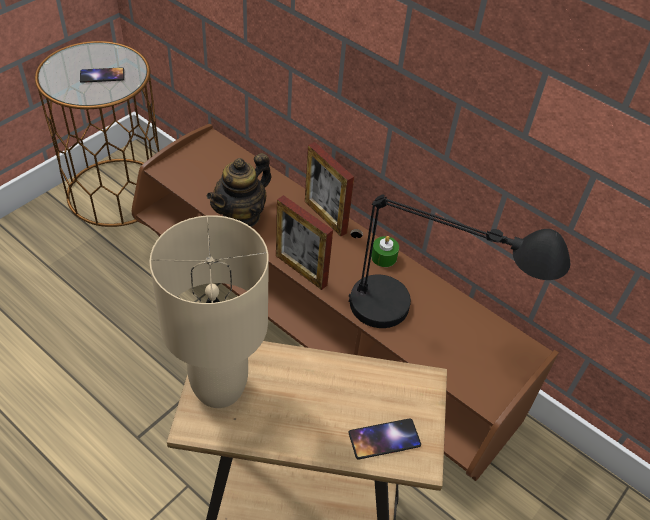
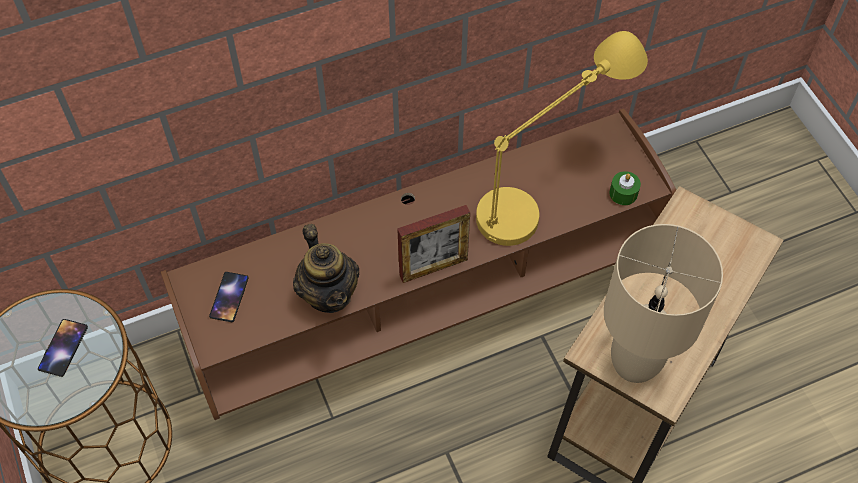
camera: 60 degrees left, 10 degrees up
(325, 217) = (371, 216): picture frame -> none
(384, 257) = (451, 189): green candle -> green candle (623, 193)
(384, 439) = (730, 260): phone -> phone (229, 297)
(430, 322) = (547, 187): black table lamp -> yellow table lamp

